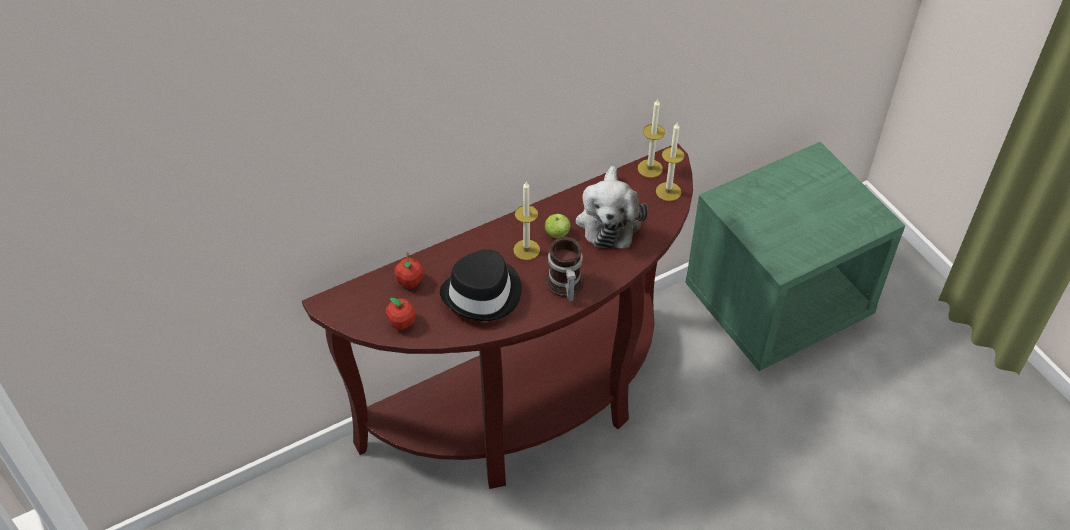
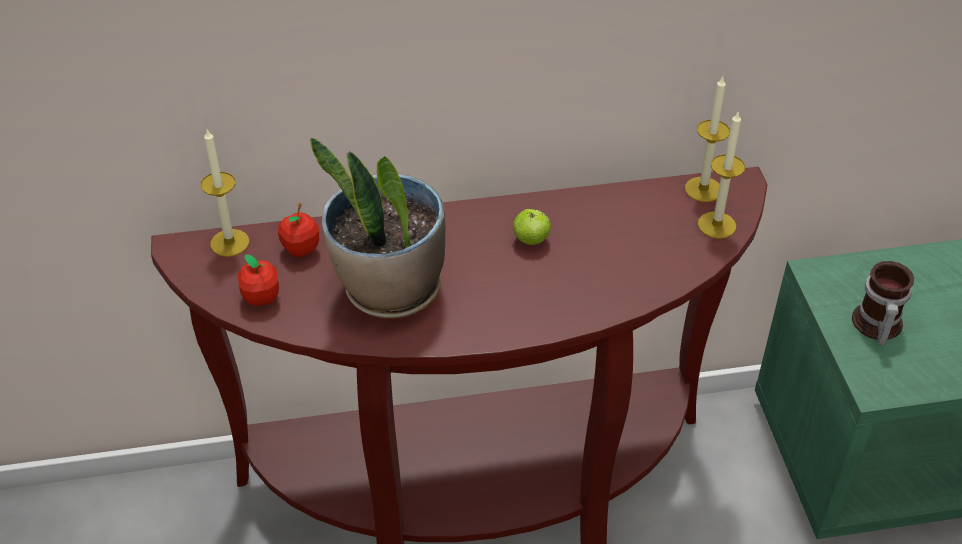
camera: 20 degrees right, 5 degrees down
(483, 293) = (390, 290): black hat -> potted plant
(526, 250) = (478, 249): candle -> candle (230, 243)
(563, 285) = (507, 309): mug -> mug (875, 325)
(609, 219) = (614, 240): plush toy -> none

